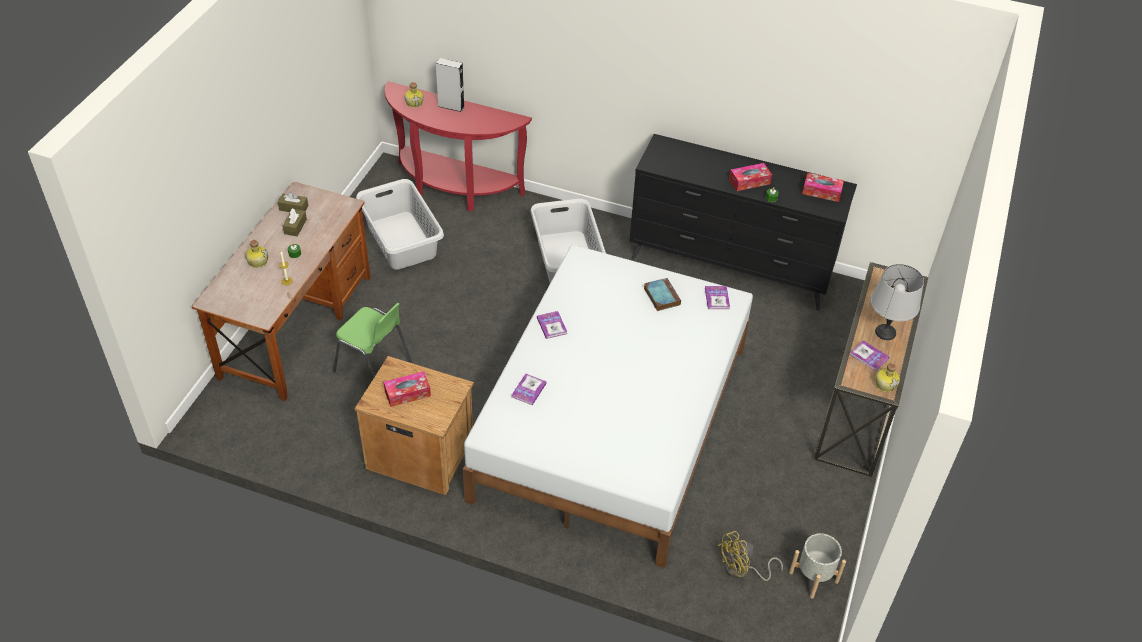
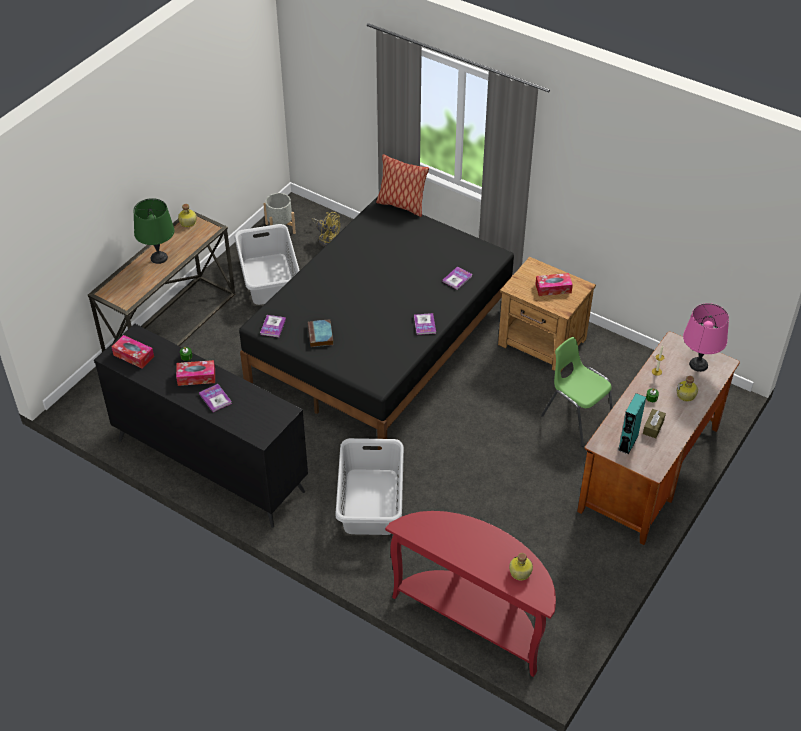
camera: 165 degrees left, 0 degrees up
(239, 295) = (698, 364): none -> pink table lamp
(293, 208) = (656, 449): brown tissue box -> none
(321, 210) = (628, 442): none -> turquoise speaker
(401, 241) = (542, 553): grey laundry basket -> grey laundry basket (270, 278)
(451, 106) = (476, 559): grey speaker -> none
(611, 422) = (382, 343): white bed -> black bed
(633, 494) = (401, 205): none -> pillow
(742, 570) = (326, 238): yellow fan -> yellow fan turned 45 degrees clockwise
(869, 356) = (186, 242): book -> book (215, 398)
(885, 332) = (159, 258): grey table lamp -> green table lamp

